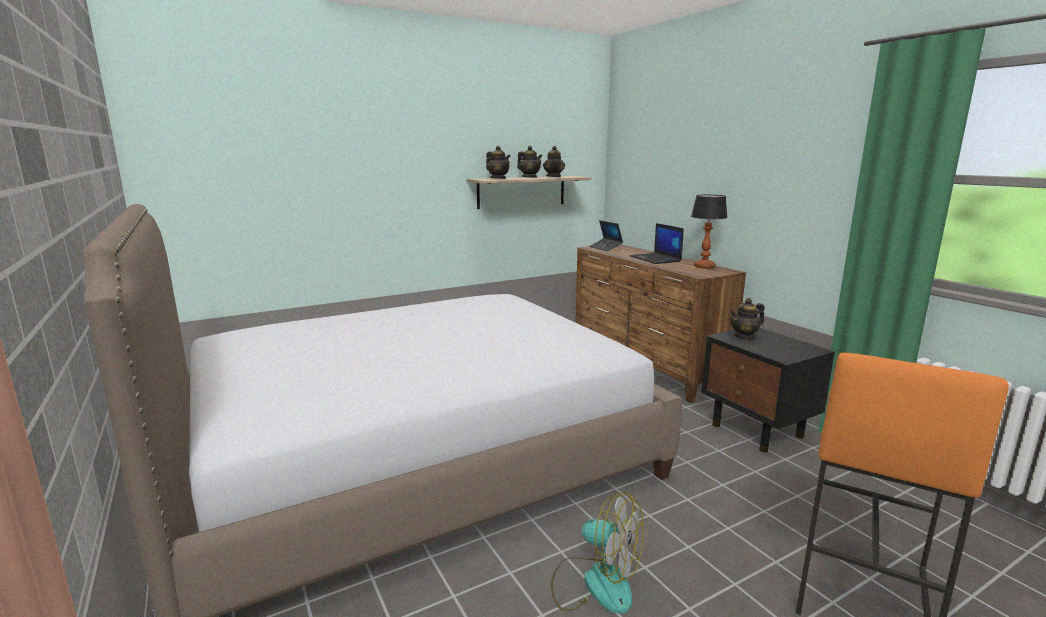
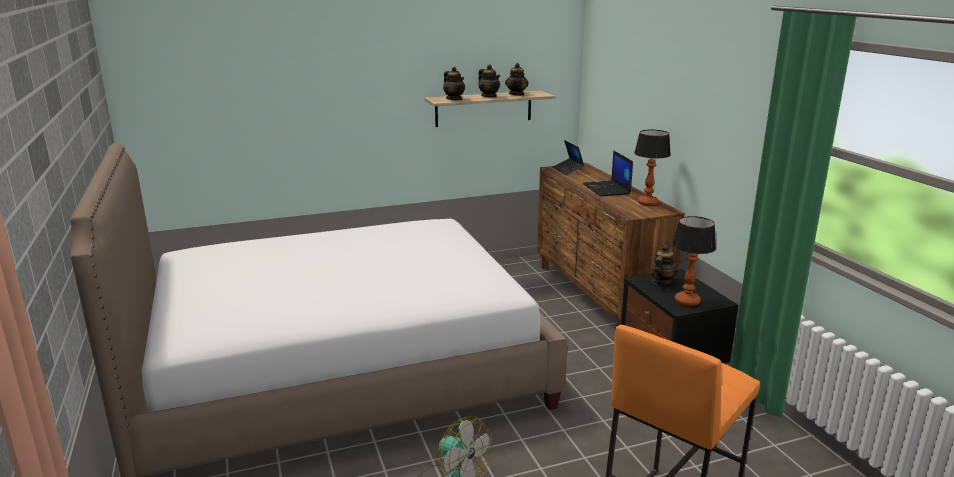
camera: 10 degrees right, 5 degrees up
(744, 337) = (661, 282): teapot -> teapot turned 135 degrees clockwise
(785, 351) = (687, 301): none -> table lamp

